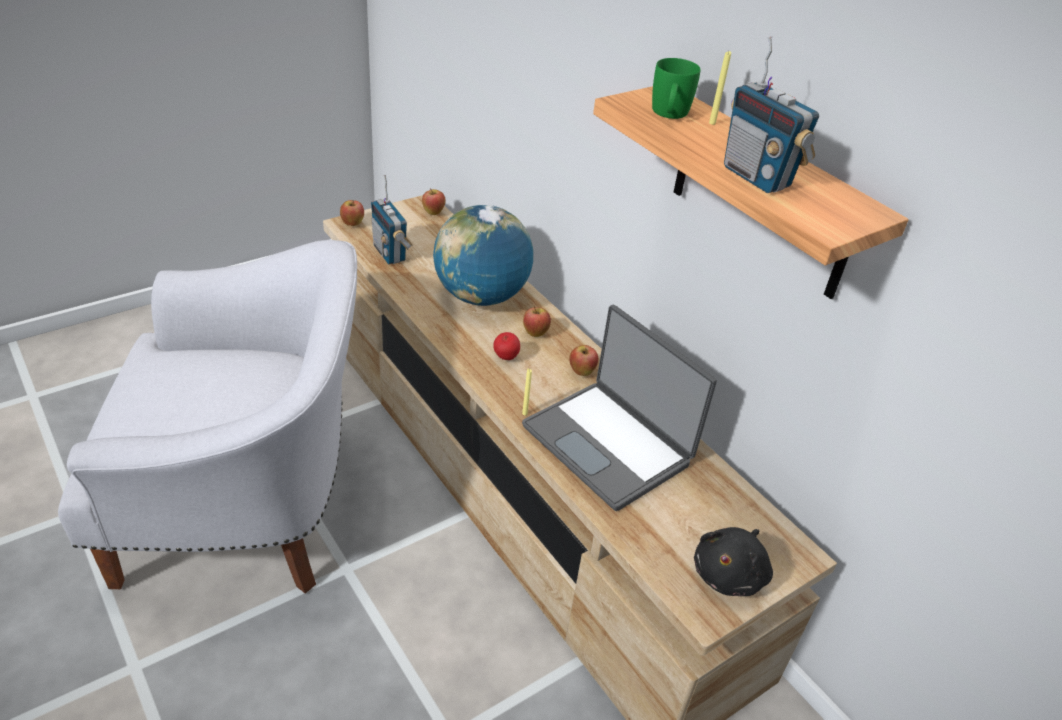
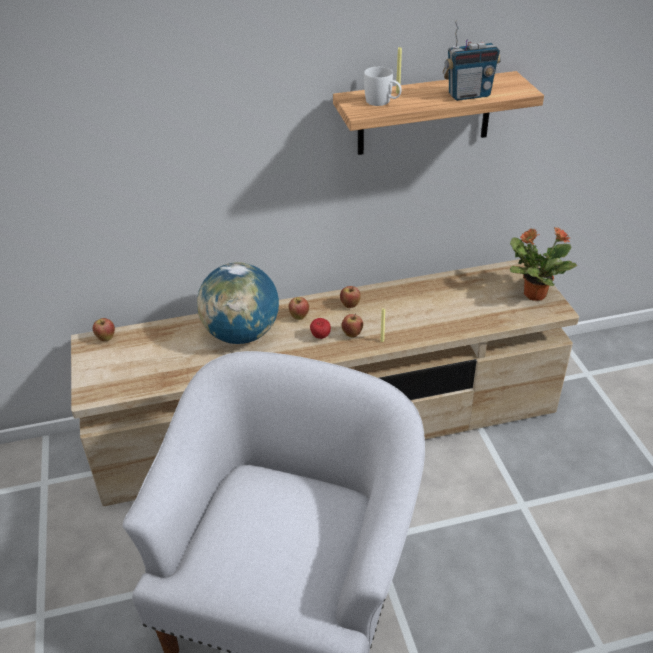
camera: 65 degrees left, 0 degrees up
(352, 224) = (92, 391): apple -> apple (352, 334)
(390, 253) = (154, 374): radio -> none
(609, 444) = (422, 311): laptop -> none
(669, 114) = (382, 102): green mug -> white mug
(730, 574) = (533, 294): black plush toy -> potted plant

